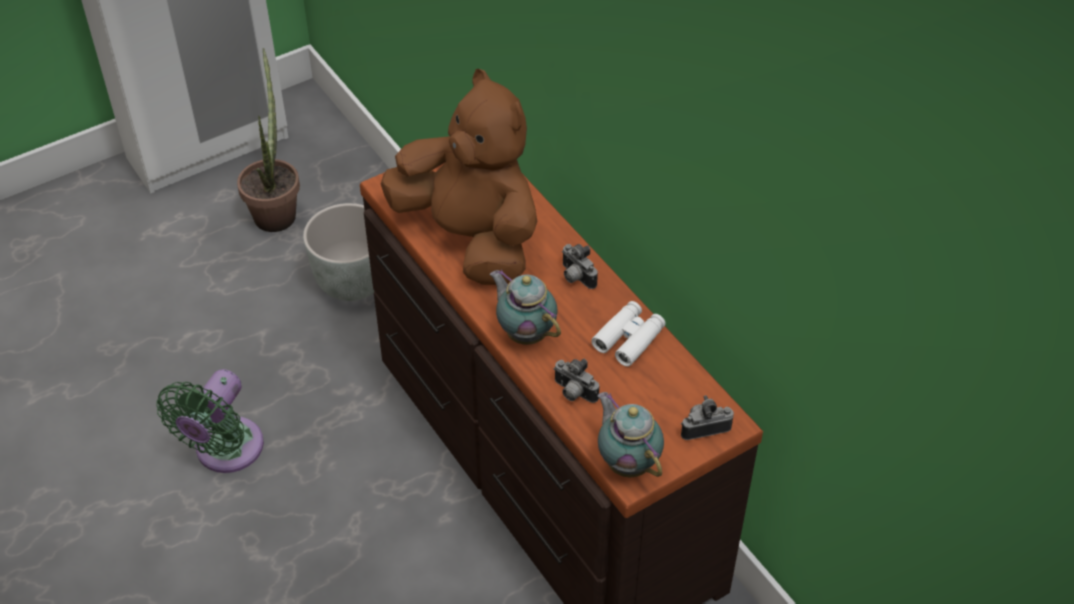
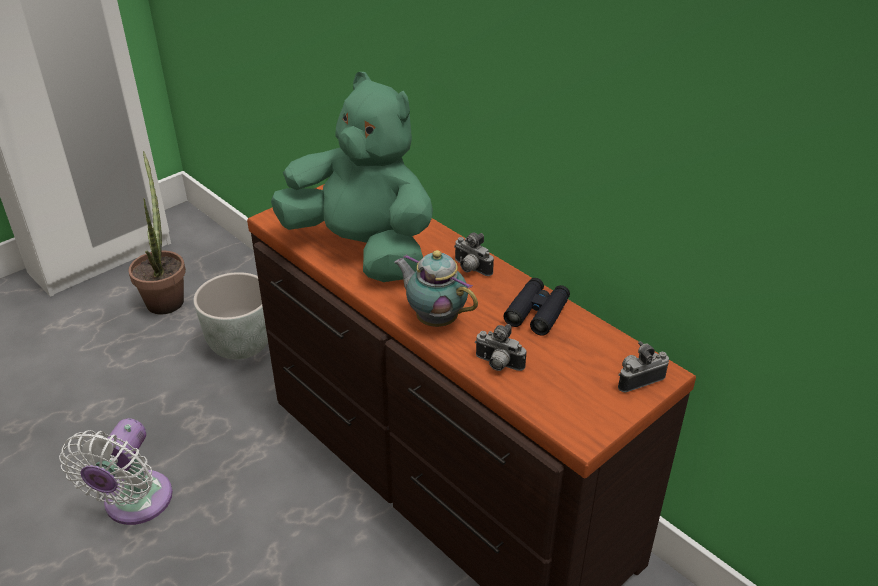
camera: 10 degrees left, 10 degrees down
(225, 451) = (134, 504): green fan -> white fan
(471, 238) = (363, 249): brown plush toy -> green plush toy
(627, 462) = (573, 420): teapot -> none
(629, 339) = (537, 312): white binoculars -> black binoculars

